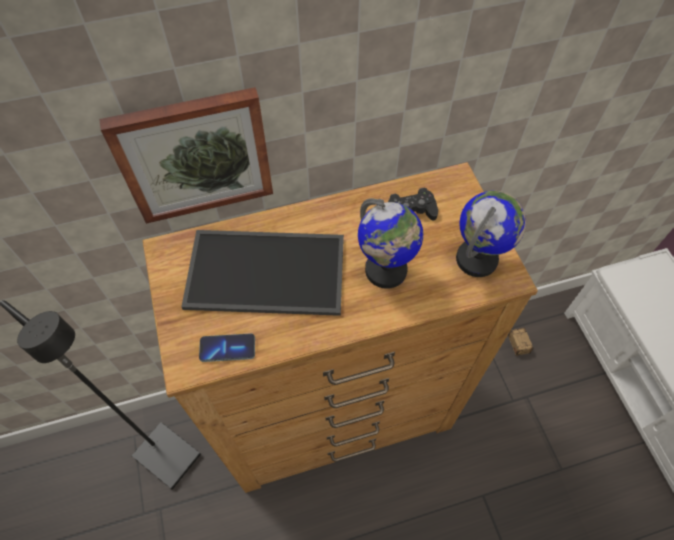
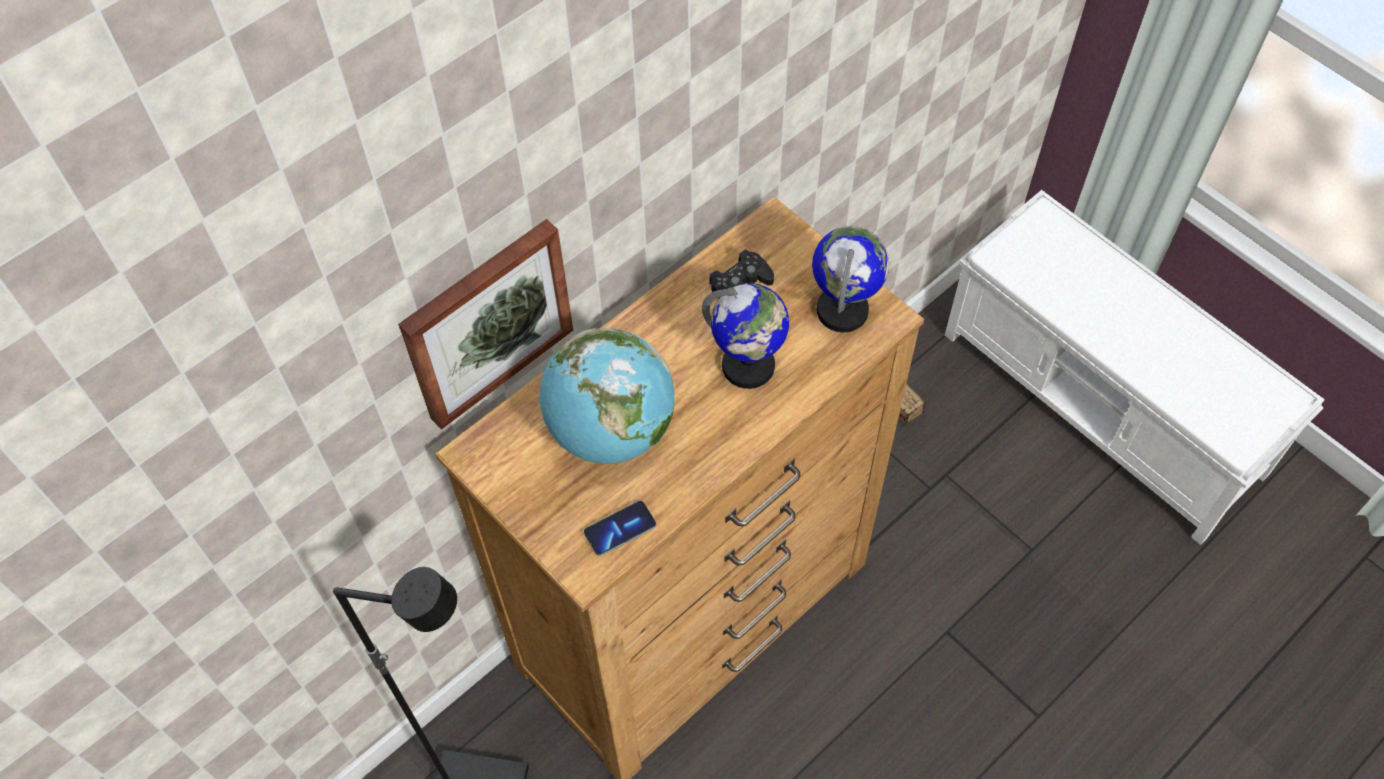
camera: 25 degrees left, 0 degrees up
(264, 274) = (611, 430): tray -> globe

